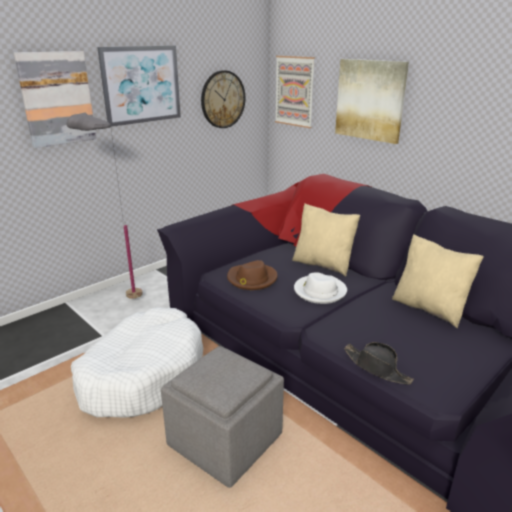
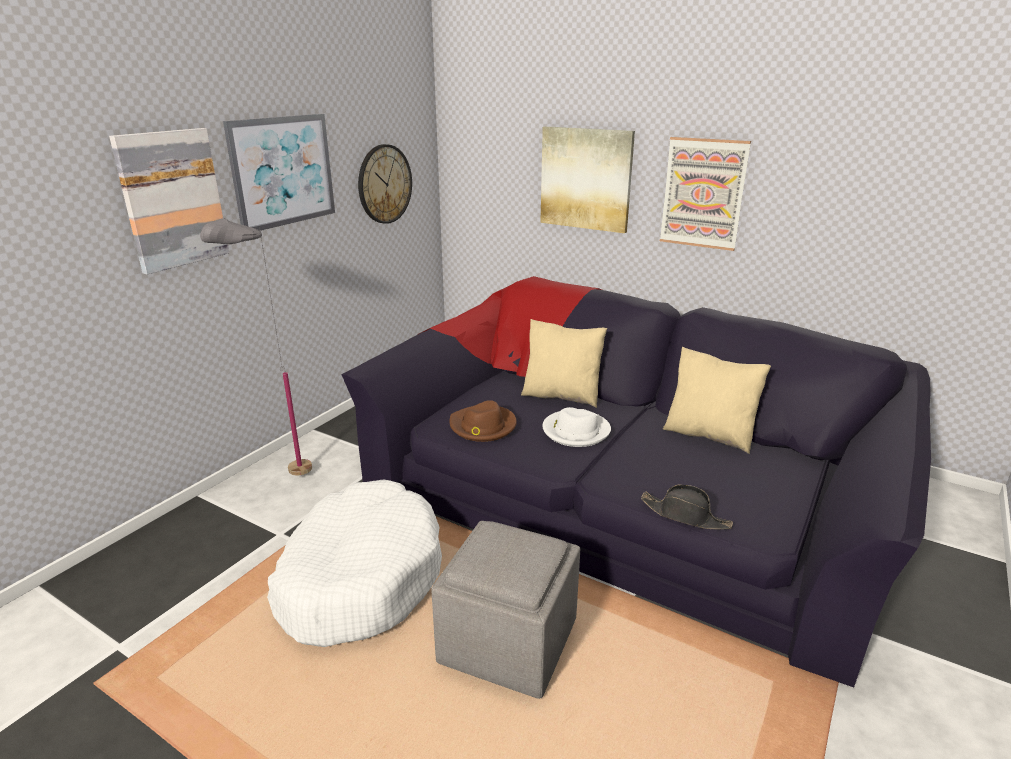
camera: 15 degrees left, 0 degrees up
(294, 91) = (477, 169): picture -> picture (703, 193)

